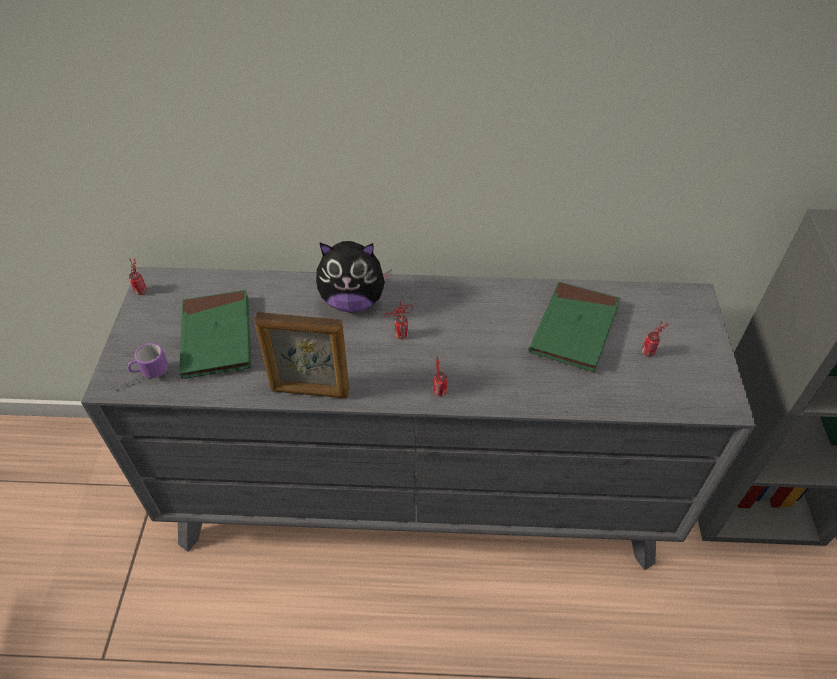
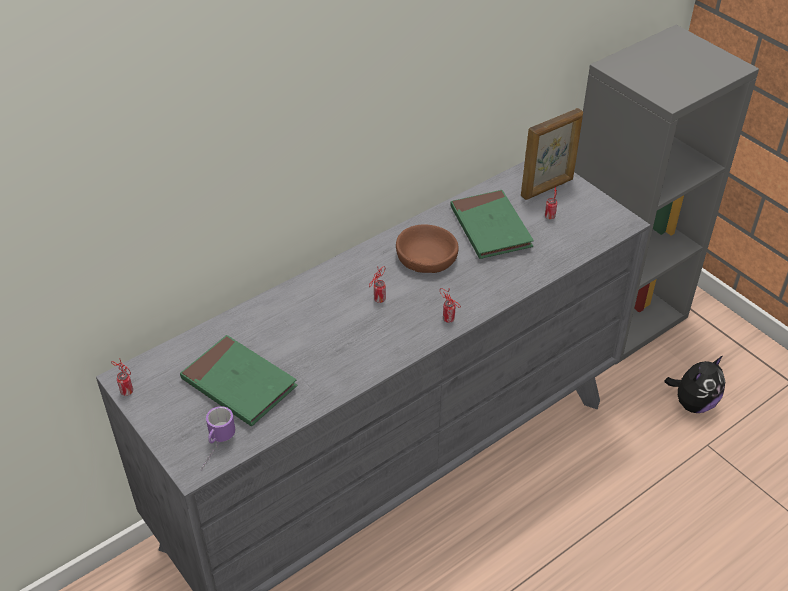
camera: 40 degrees left, 5 degrees down
(310, 391) = (358, 374): picture frame -> picture frame (547, 188)
(353, 301) = (316, 297): plush toy -> plush toy (693, 403)
(485, 321) = (426, 256): none -> brown bowl

